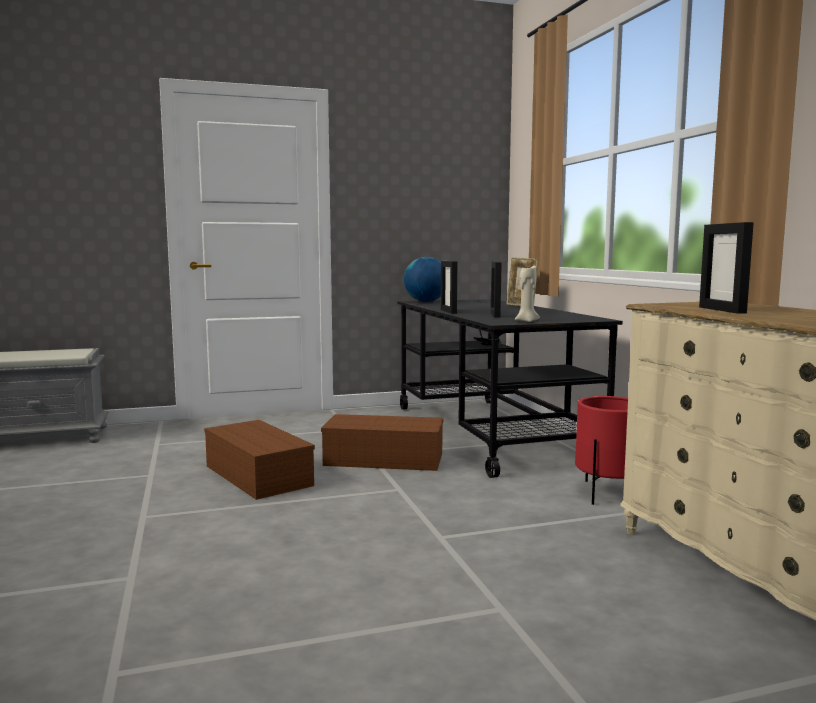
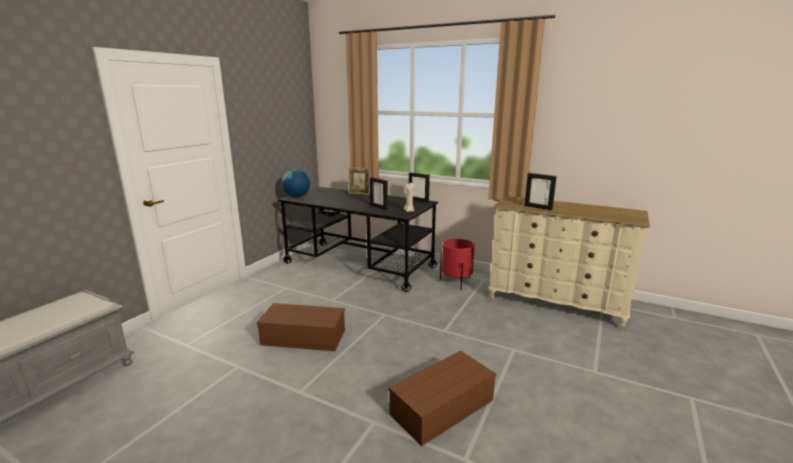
camera: 45 degrees left, 10 degrees up
(382, 459) = (343, 300): brown storage box -> brown storage box (442, 408)
(449, 311) = (347, 207): picture frame -> picture frame (418, 200)

